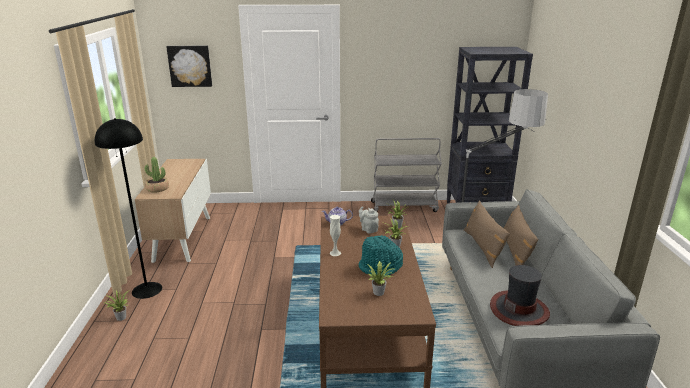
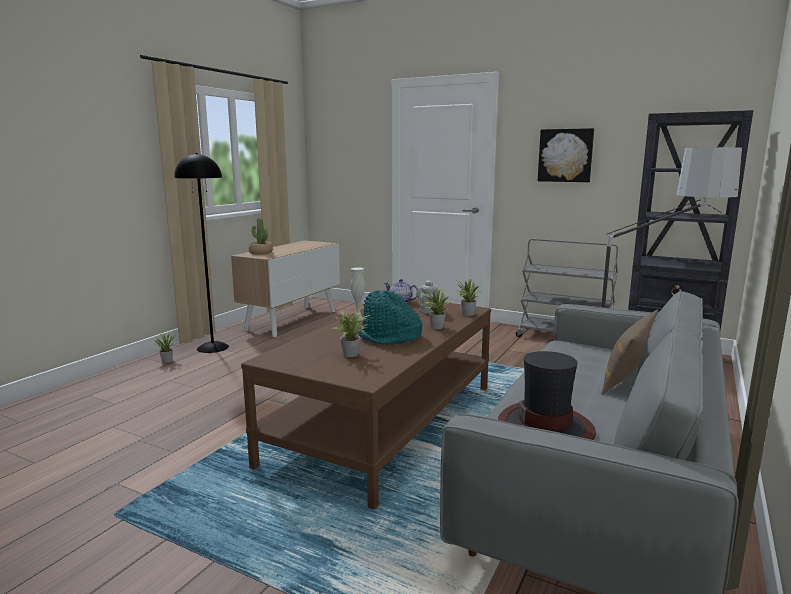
camera: 30 degrees right, 10 degrees down
(190, 66) = (343, 147): picture -> picture (565, 155)
(483, 247) = (581, 362): brown pillow -> none

